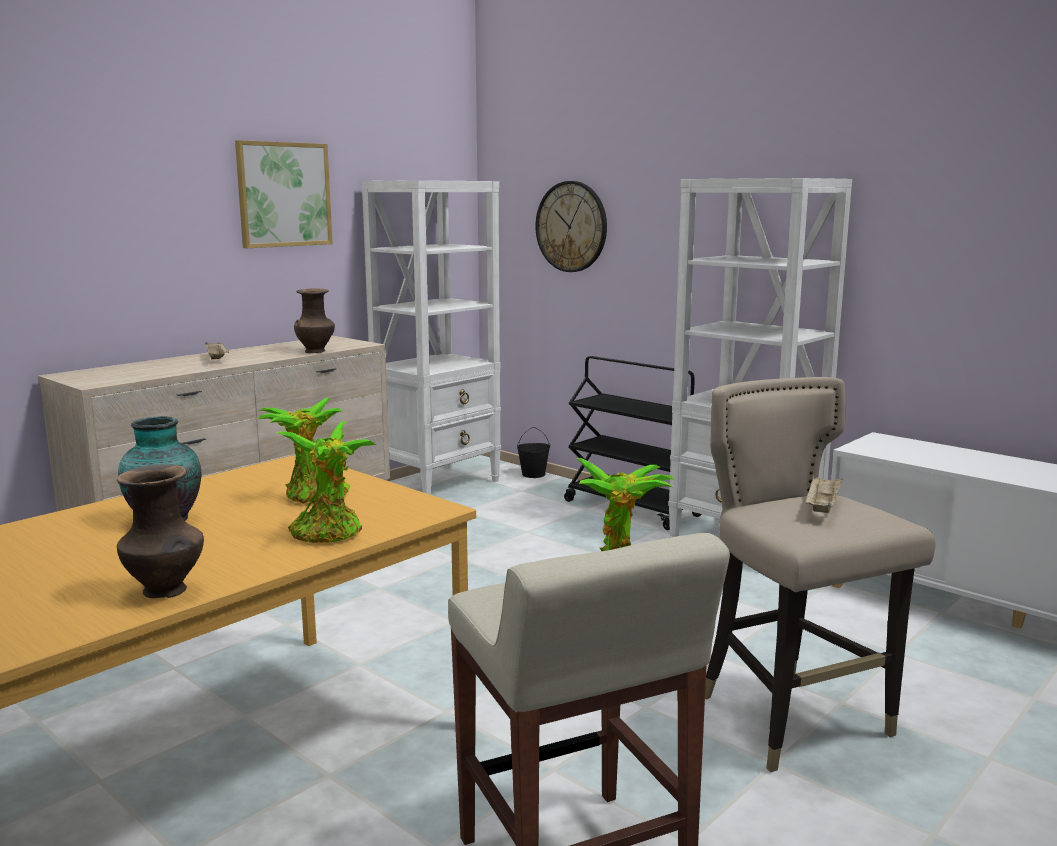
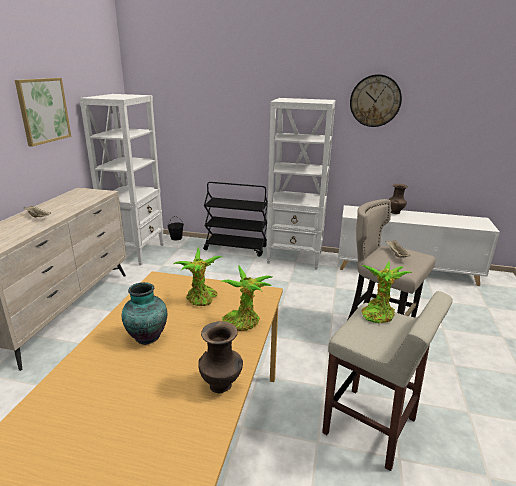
camera: 30 degrees left, 10 degrees up
(316, 351) = (89, 202): brown vase -> brown vase (395, 212)
(571, 226) = (188, 117): wall clock -> wall clock (375, 101)

